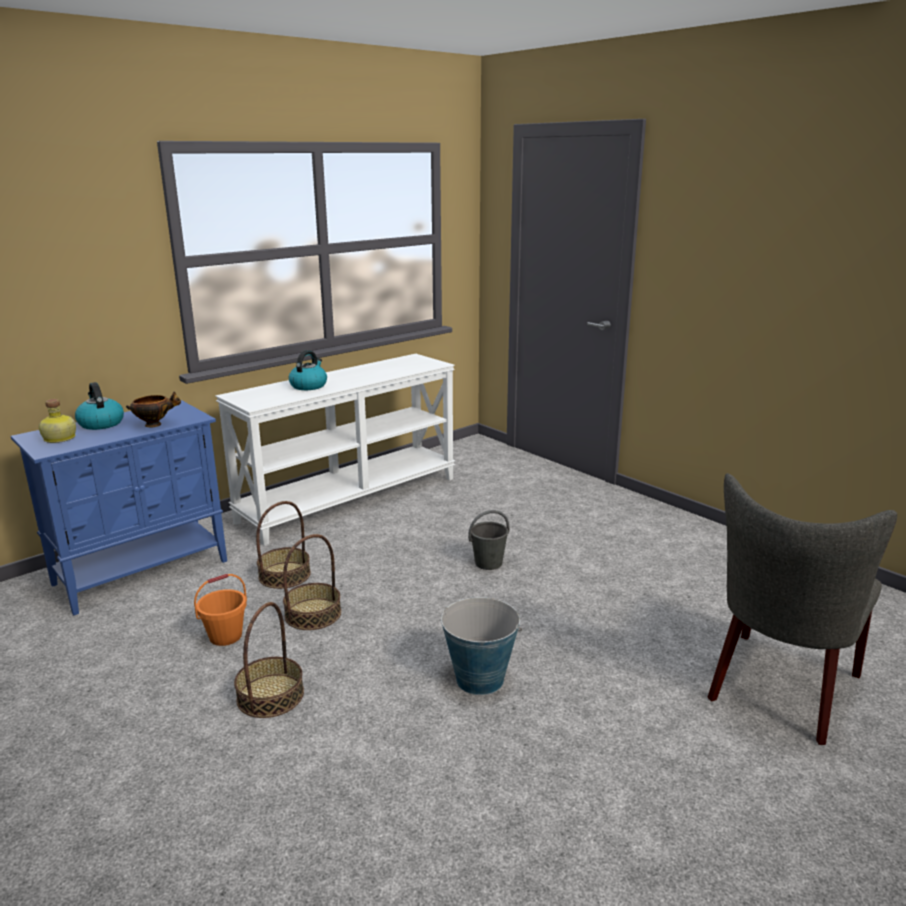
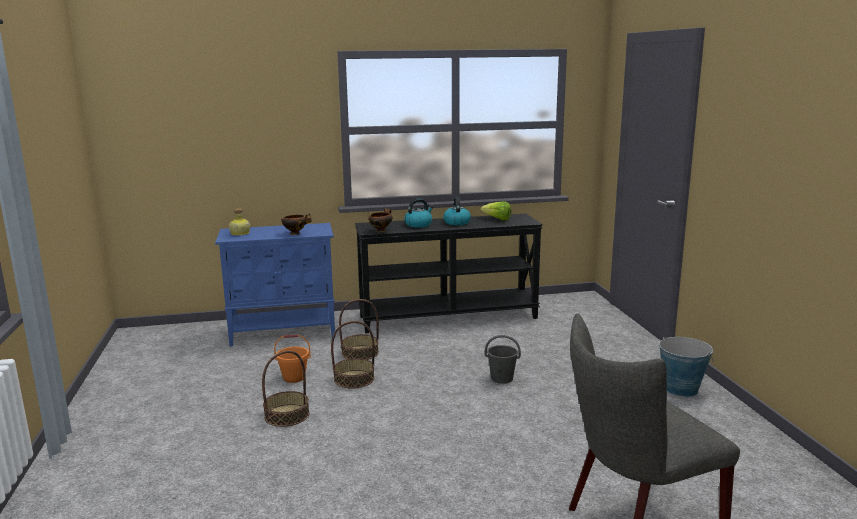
camera: 30 degrees right, 5 degrees down
(100, 423) = (270, 229): kettle -> kettle (456, 222)
(270, 401) = (381, 231): none -> bowl
(349, 499) = (448, 317): white console table -> black console table
(396, 365) = (497, 219): none -> lettuce
(479, 679) = (417, 444): bucket -> bucket (681, 389)

